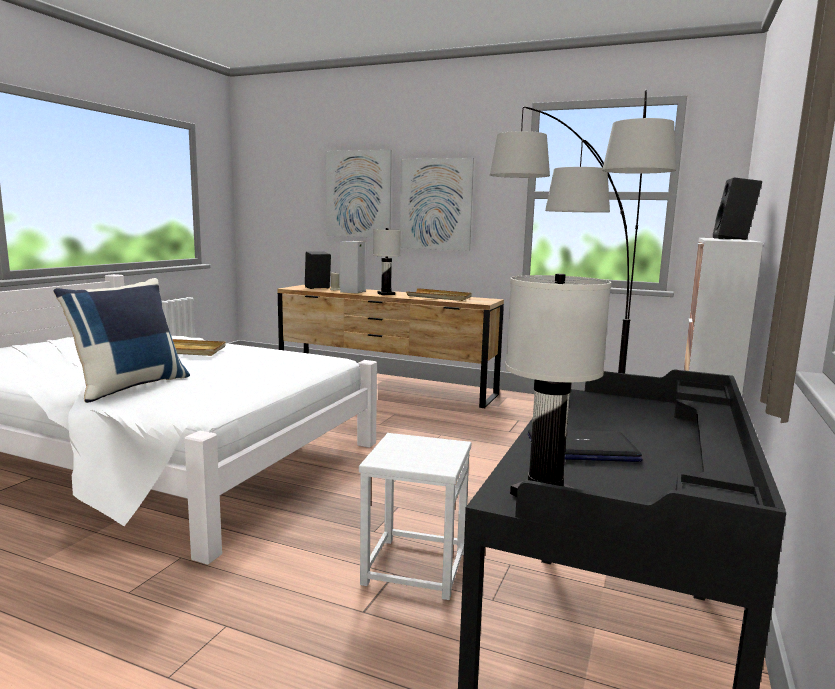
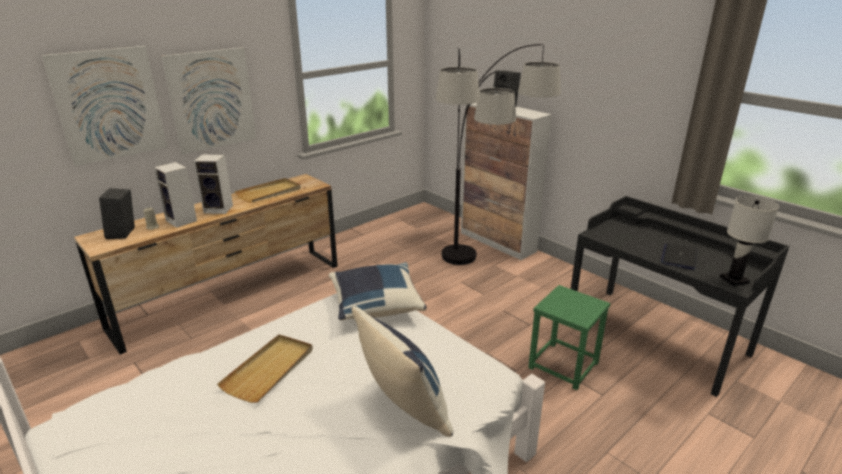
camera: 65 degrees left, 15 degrees up
(305, 364) = (375, 305): none -> blue pillow
(386, 294) = (219, 209): white table lamp -> speaker
(414, 567) = (563, 365): white stool -> green stool

